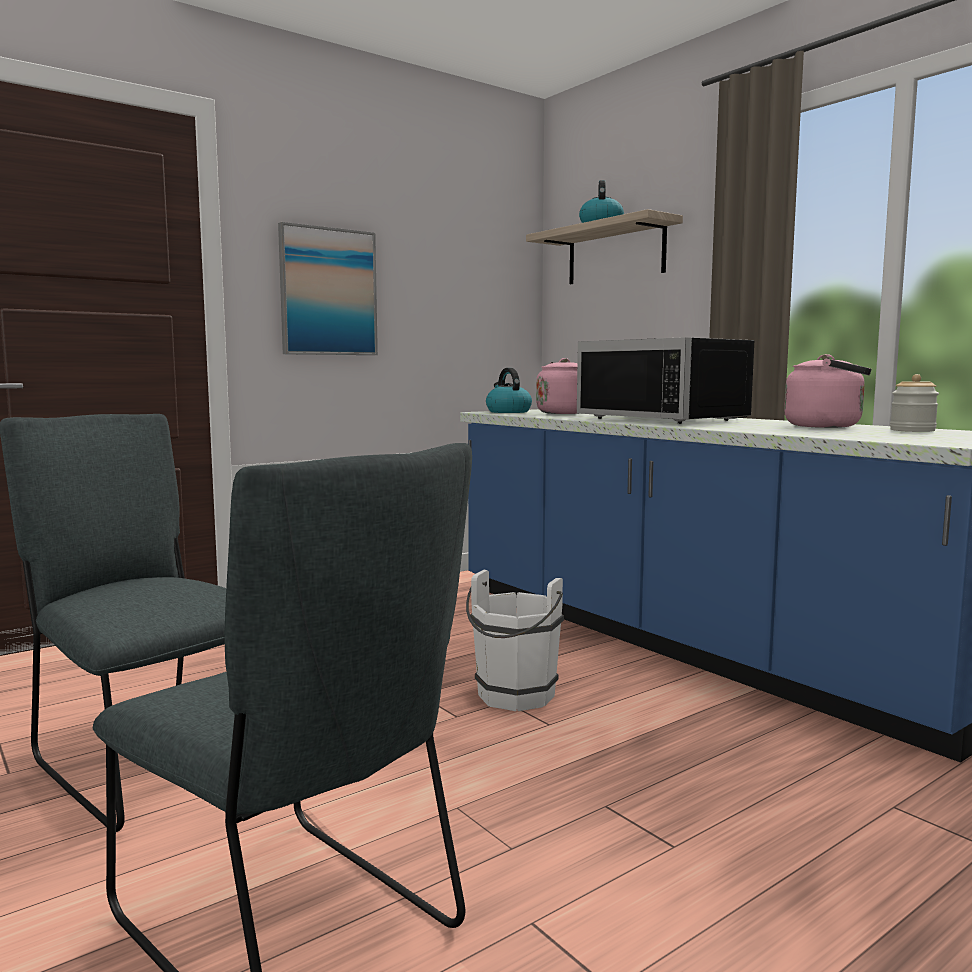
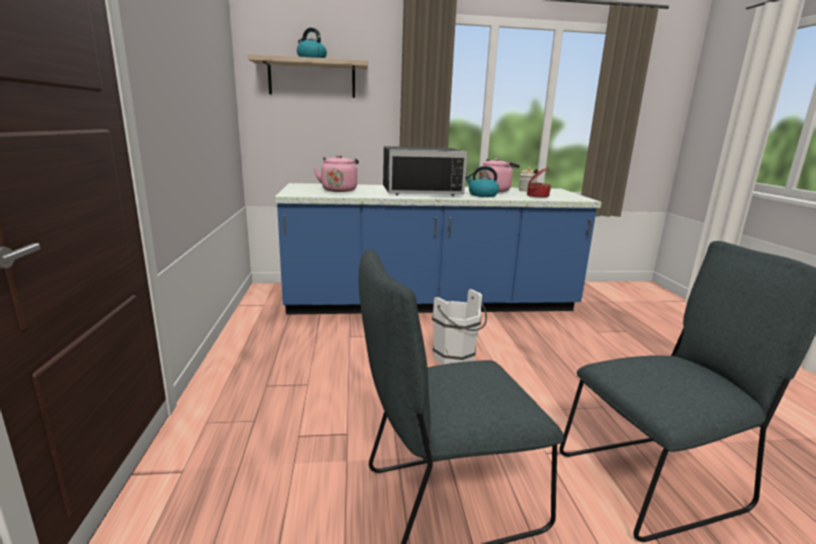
camera: 60 degrees left, 10 degrees up
(328, 292) = (176, 99): picture -> none
(507, 412) = (302, 192): kettle -> kettle (482, 195)
(857, 434) = (537, 196): none -> cooking pot

